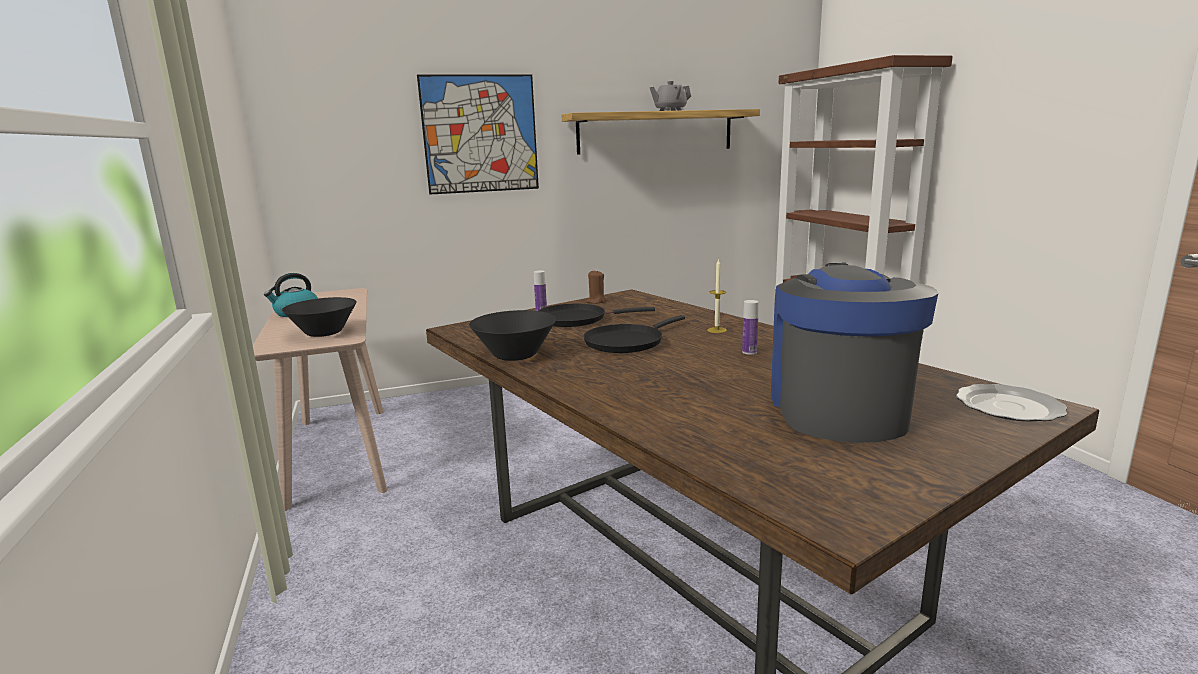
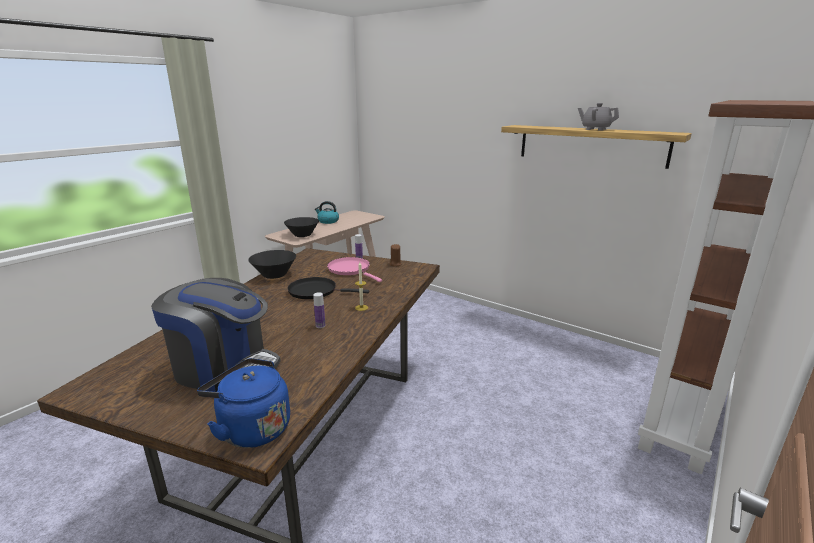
camera: 55 degrees right, 5 degrees up
(480, 134) = (459, 134): picture -> none
(576, 319) = (351, 270): black frying pan -> pink frying pan
(837, 409) = (224, 369): coffee machine -> coffee machine turned 45 degrees clockwise
(1007, 406) = (251, 428): plate -> blue kettle

